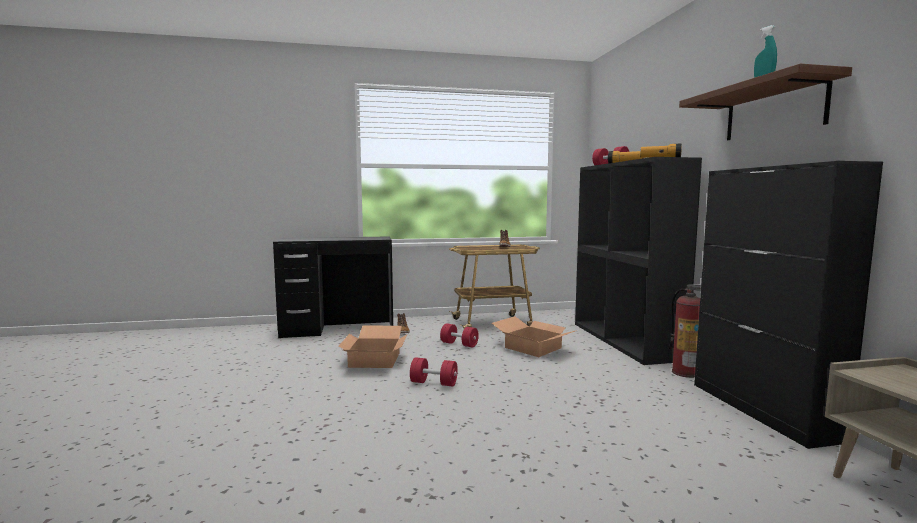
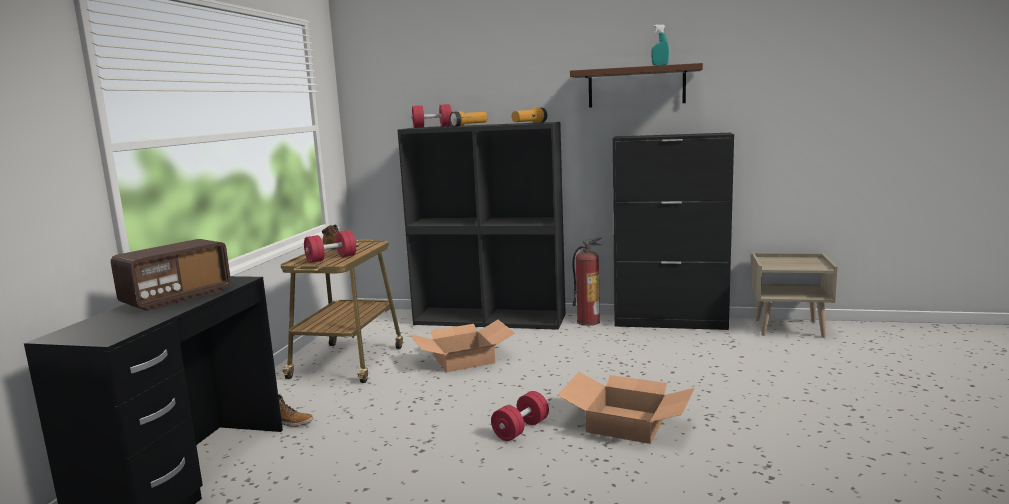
camera: 65 degrees left, 5 degrees up
(346, 238) = (177, 298): none -> radio
(375, 360) = (398, 458): cardboard box -> cardboard box (627, 423)
(459, 344) = (402, 394): red dumbbell -> red dumbbell (331, 258)

